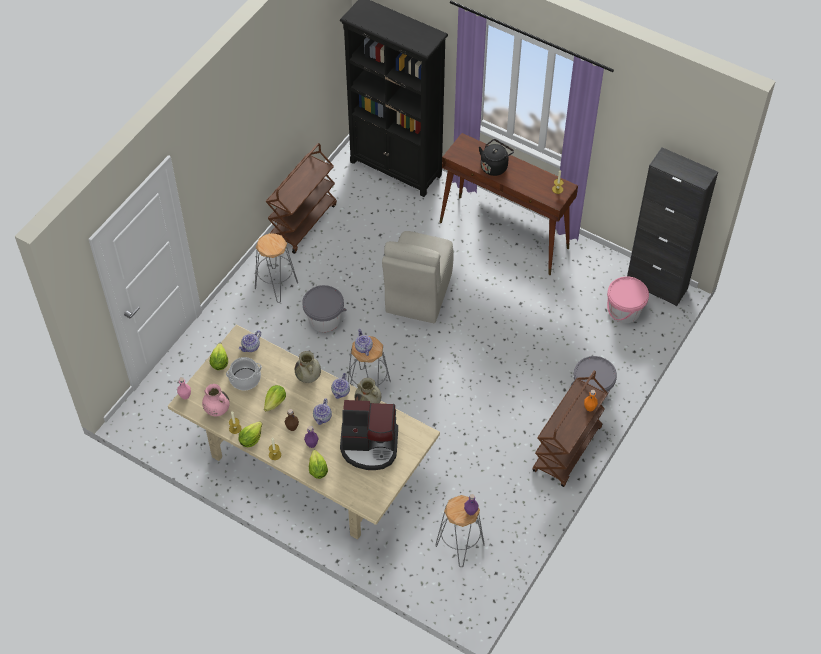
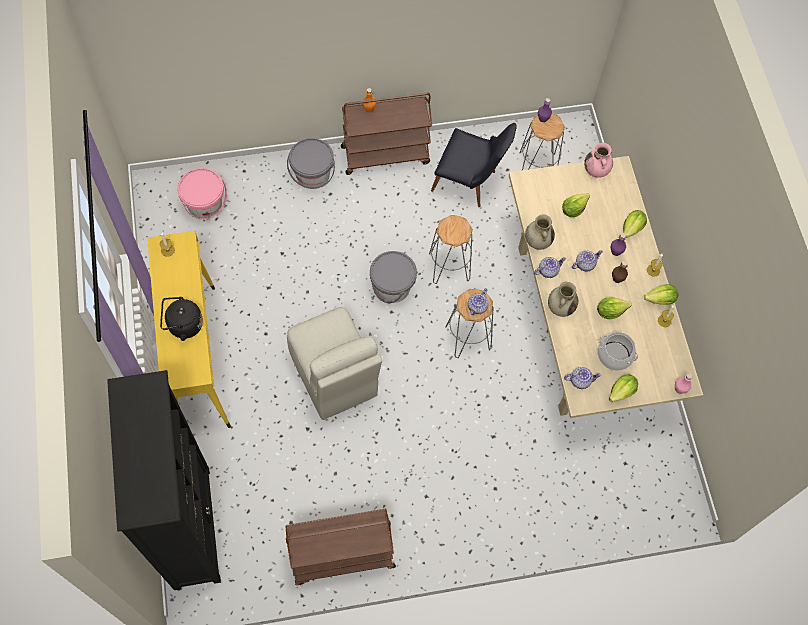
camera: 135 degrees left, 10 degrees up
(217, 410) = (664, 351): pink vase -> pink vase (596, 171)
(276, 285) = (438, 510): grey stool -> grey stool (449, 266)
(324, 319) = (435, 433): grey bucket -> grey bucket (392, 287)
(369, 446) = (573, 209): coffee machine -> lettuce
(418, 294) = (334, 377): beige chair -> beige chair turned 90 degrees clockwise
(489, 485) = (469, 183): none -> black chair
(504, 235) = (197, 358): brown console table -> yellow console table
(656, 285) = (154, 199): black cabinet -> none

